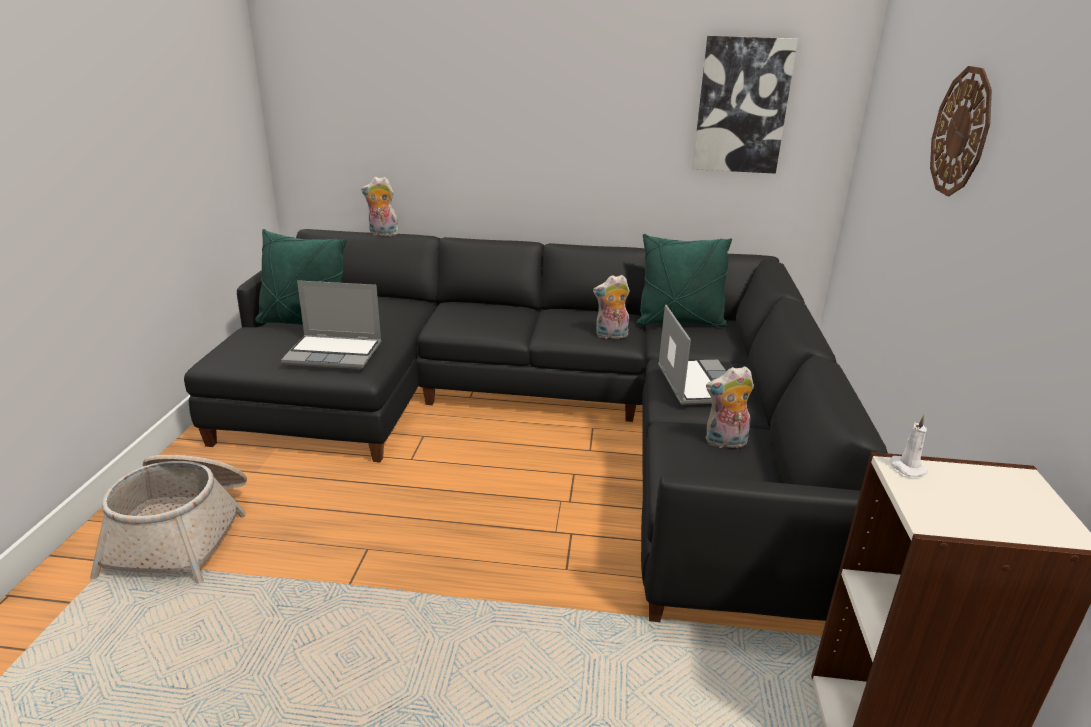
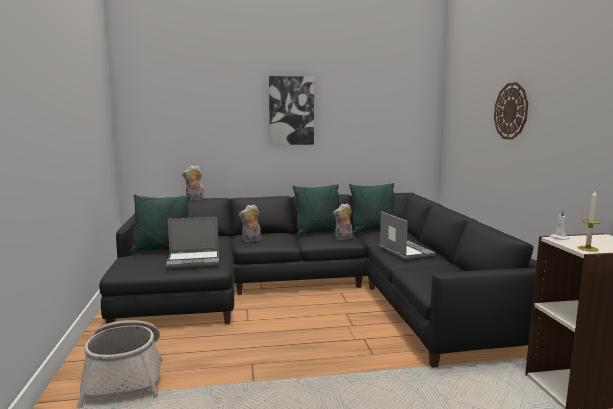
camera: 15 degrees left, 15 degrees down
(578, 315) = (318, 232): none -> green pillow
(725, 443) = (438, 270): plush toy -> plush toy (251, 240)
(742, 106) = (385, 119): picture -> picture (291, 111)
(938, 516) = (587, 248): none -> candle

